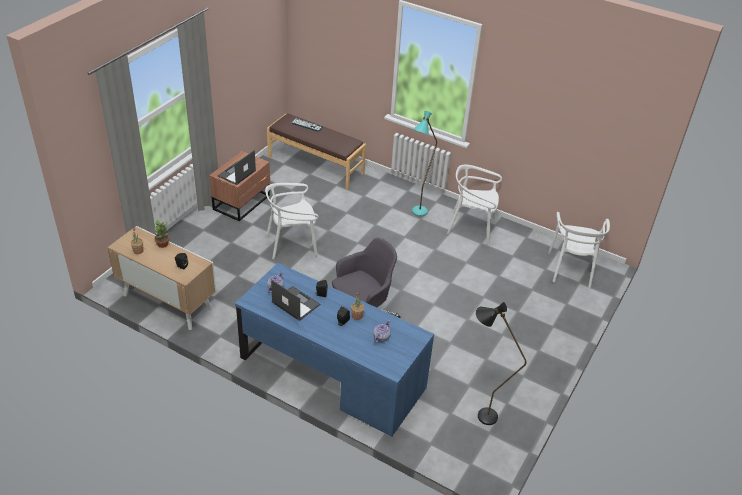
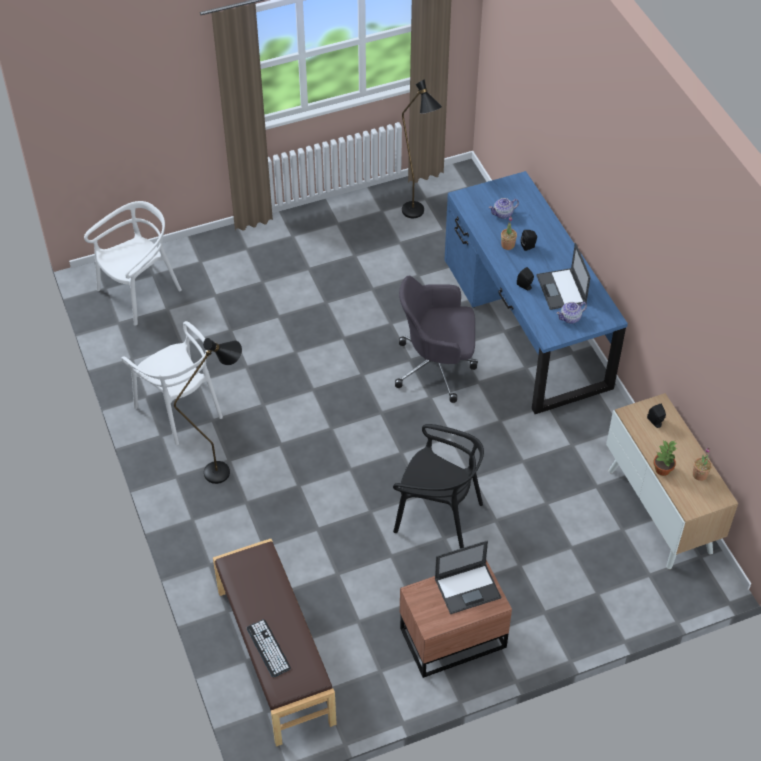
camera: 140 degrees left, 10 degrees up
(292, 244) = (438, 514): white chair -> black chair
(417, 215) = (226, 469): turquoise floor lamp -> black floor lamp

